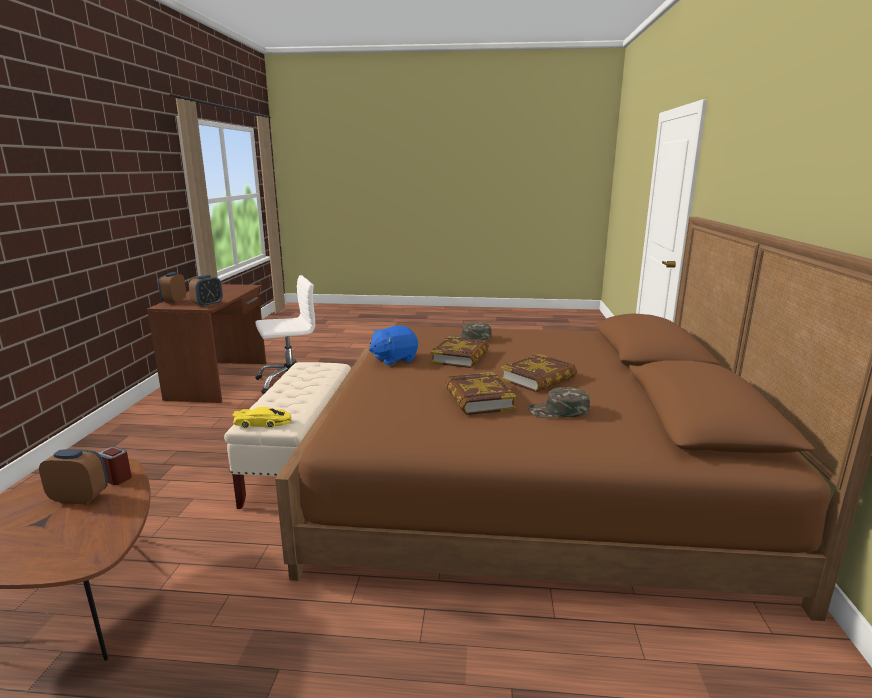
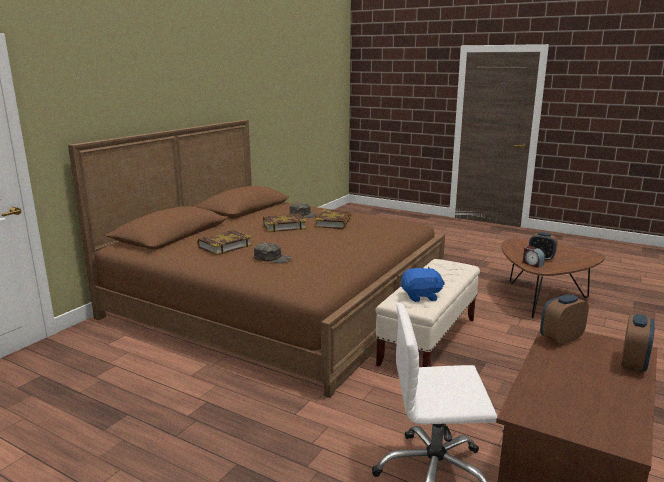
camera: 155 degrees left, 0 degrees up
(263, 423) = (455, 264): yellow toy car -> none
(394, 359) = (355, 252): blue plush toy -> blue plush toy (421, 296)
(460, 357) = (306, 244): book -> book (224, 246)

